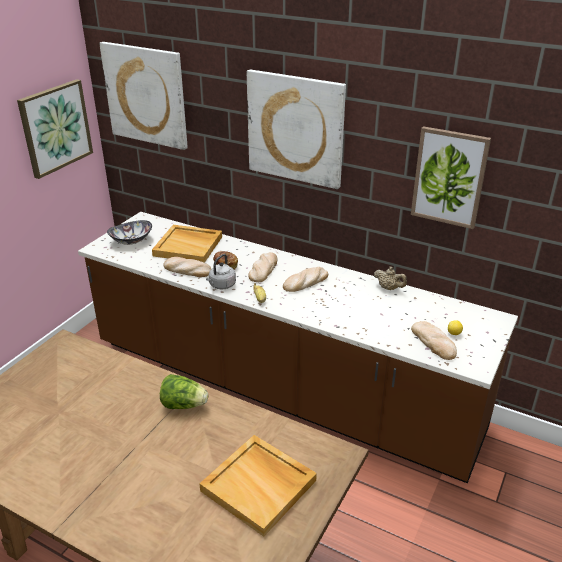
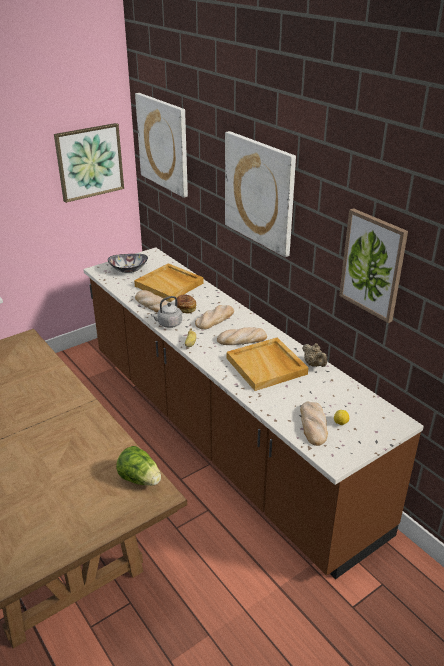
camera: 25 degrees right, 0 degrees up
(184, 405) = (72, 413): lettuce -> lettuce (140, 479)
(259, 485) = (76, 496): beige tray -> beige tray (267, 366)

